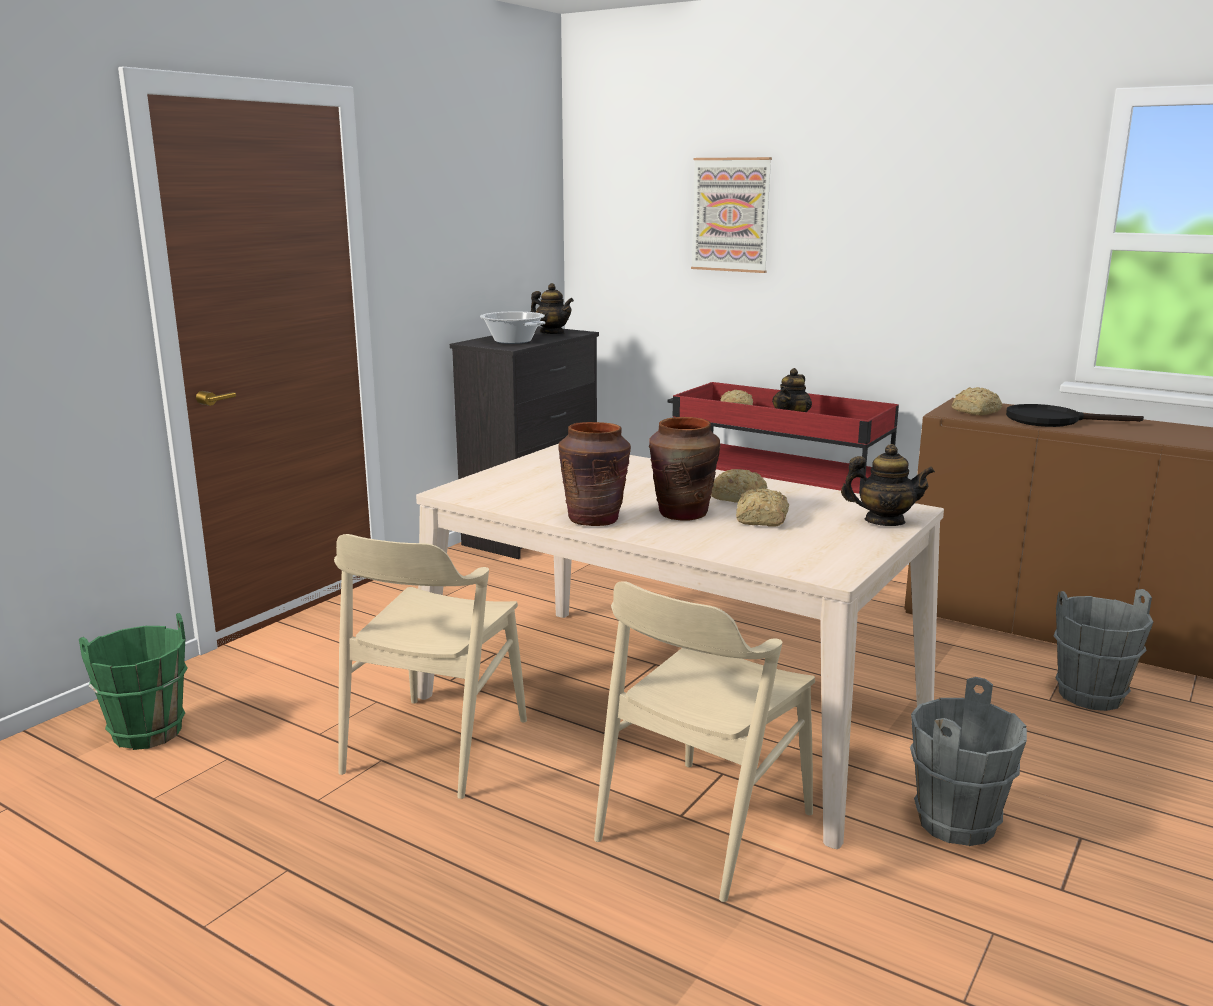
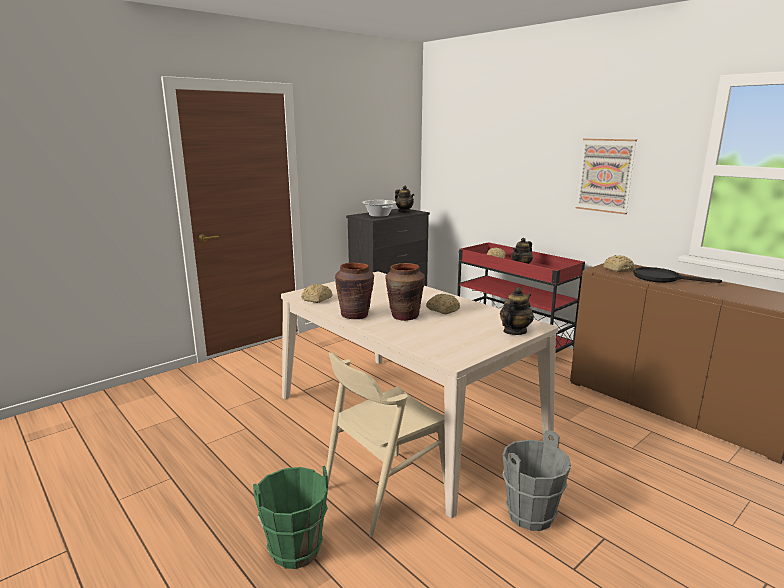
camera: 15 degrees right, 0 degrees up
(147, 732) = (152, 398): green bucket -> green bucket (295, 549)
(435, 746) = (276, 424): beige chair -> none
(731, 215) = (501, 150): picture -> picture (605, 175)
(761, 520) = (444, 324): bread -> bread (316, 299)
(884, 521) = (514, 331): teapot -> teapot turned 75 degrees counterclockwise
(1091, 696) = (661, 449): grey bucket -> none

